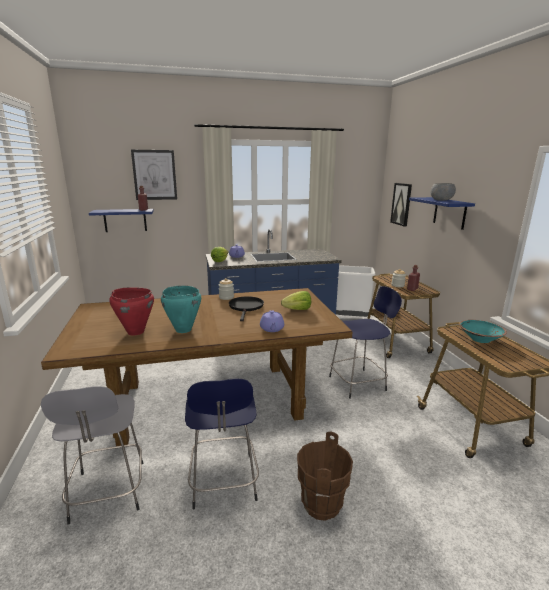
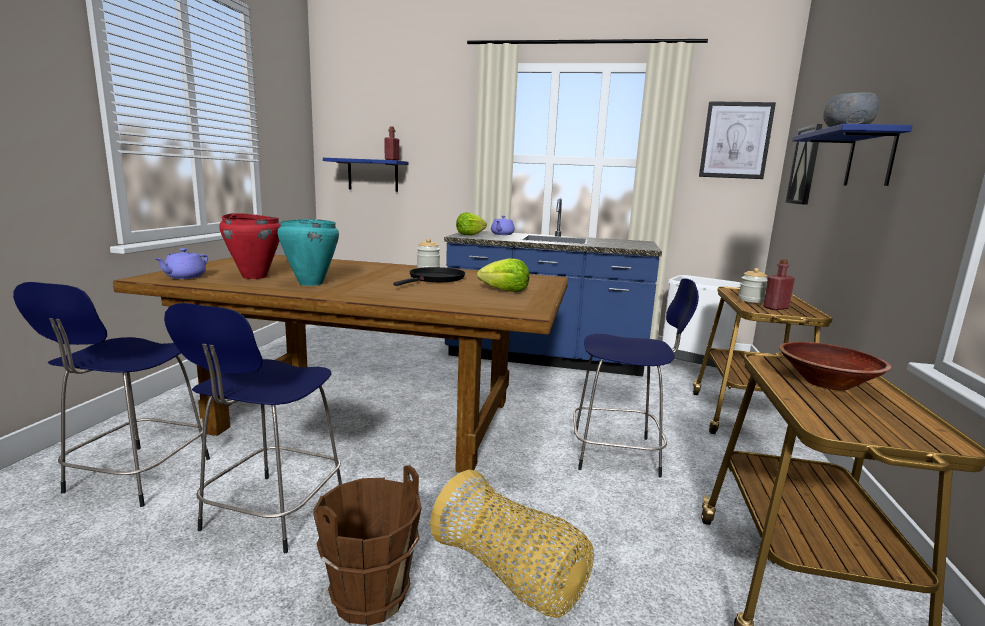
camera: 25 degrees right, 5 degrees down
(108, 493) = (136, 477): grey stool -> blue stool
(154, 175) = (414, 115): picture -> picture (735, 140)
(272, 329) = (425, 300): purple teapot -> purple teapot (184, 277)
(369, 467) = (510, 576): none -> basket
(480, 339) = (826, 383): turquoise bowl -> brown bowl

